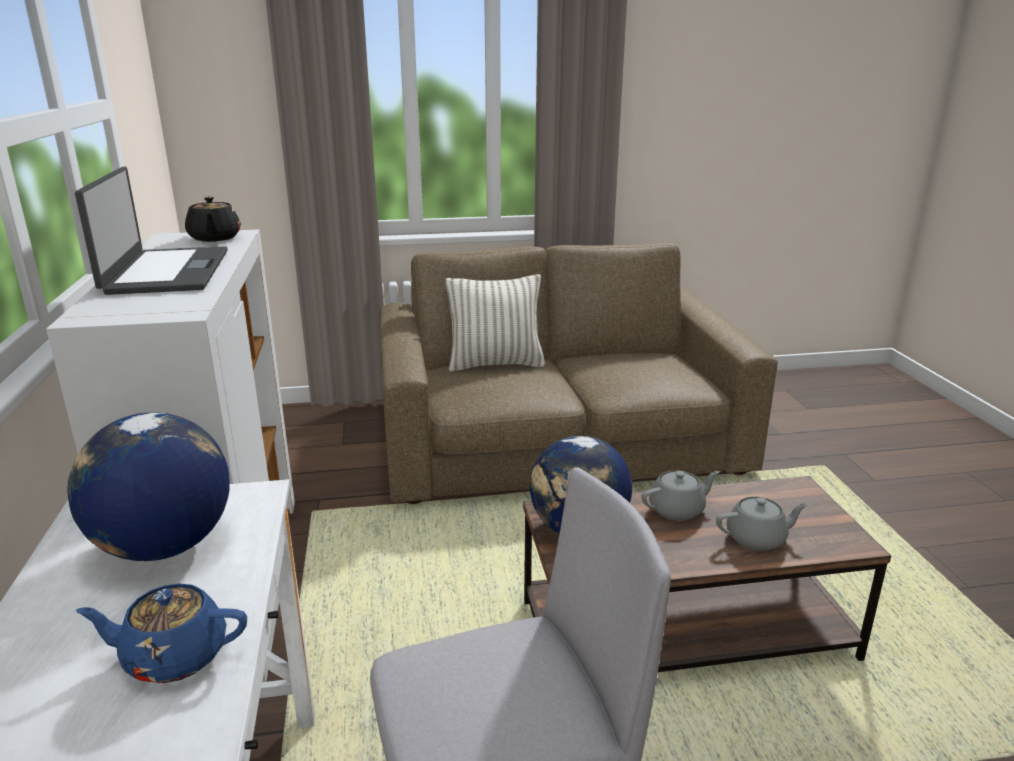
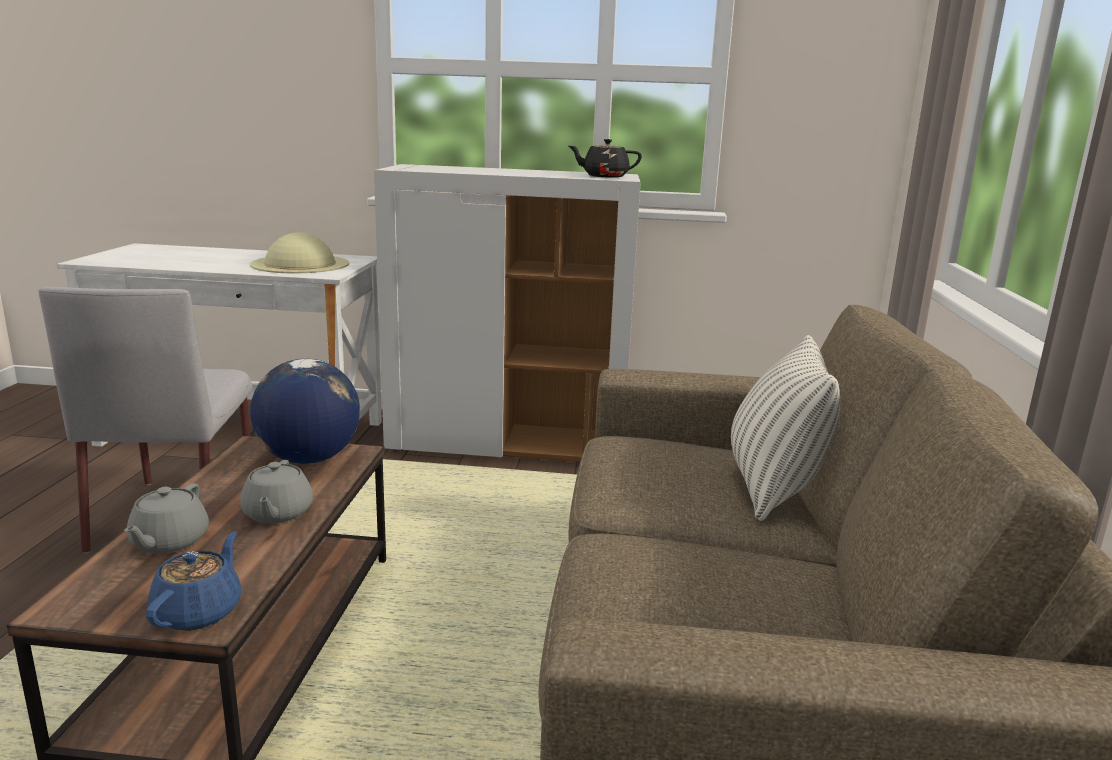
camera: 105 degrees right, 5 degrees down
(163, 547) = (300, 264): globe -> beige hat
(166, 272) = (501, 170): laptop -> none
(174, 656) = (207, 263): blue teapot -> blue teapot (199, 611)

